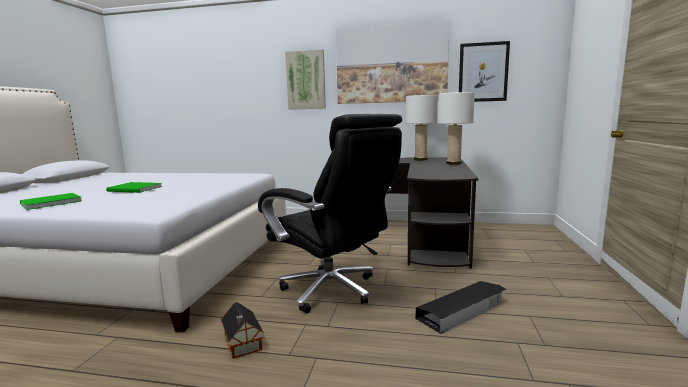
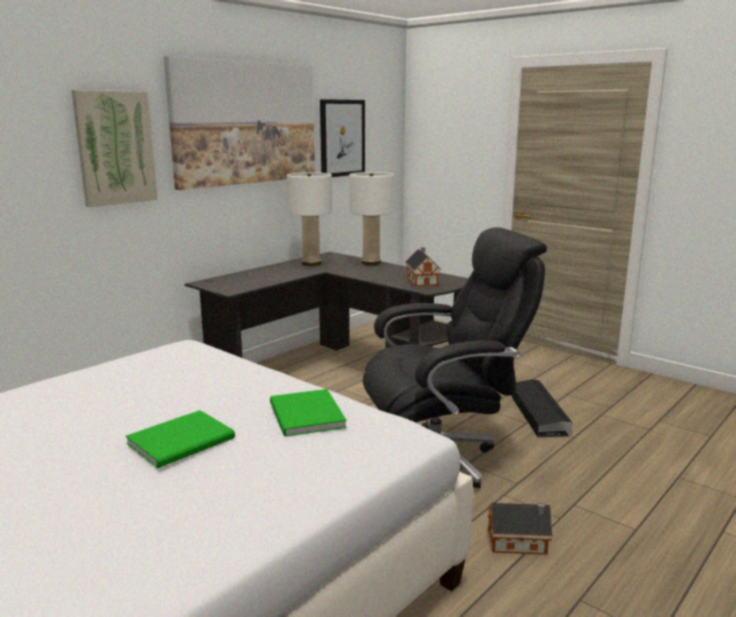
camera: 60 degrees left, 5 degrees up
(49, 203) = (175, 534): green book -> green book (305, 416)
(439, 173) = (422, 280): none -> toy house

